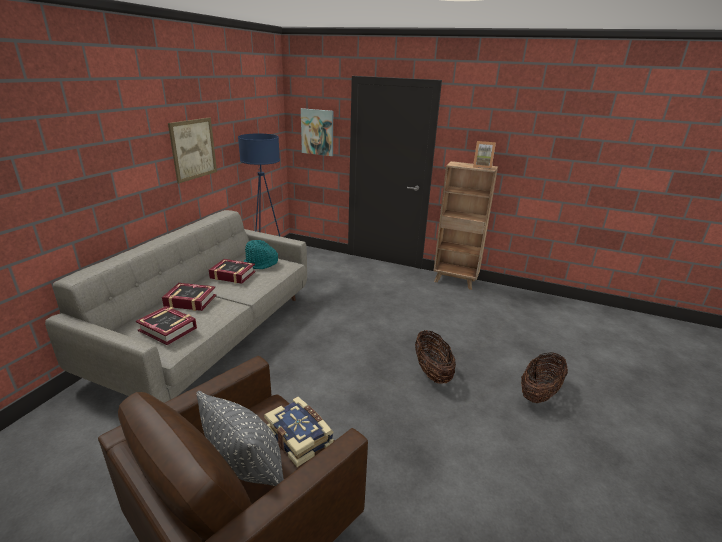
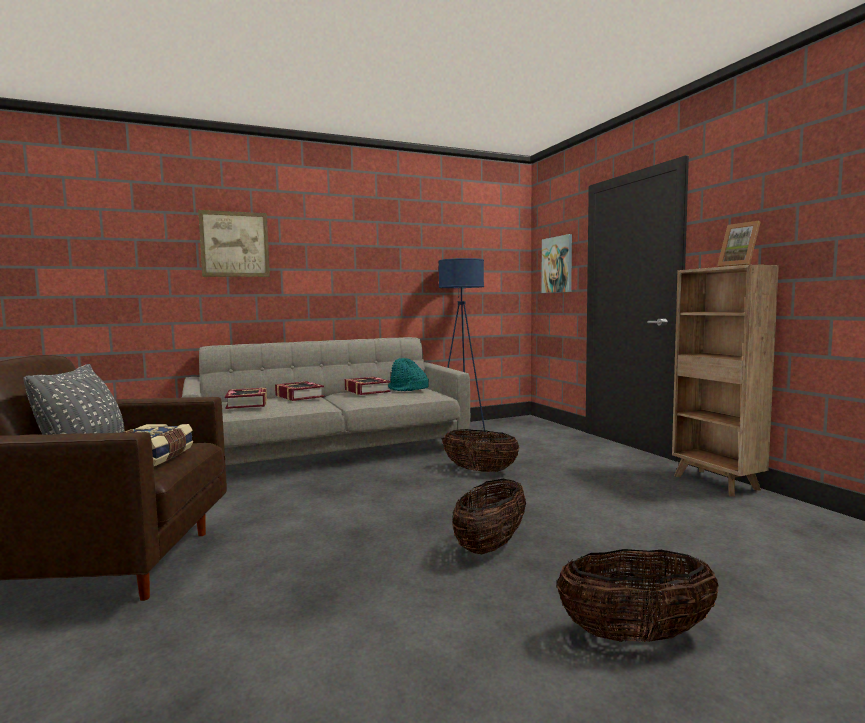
camera: 45 degrees right, 20 degrees down
(193, 149) = (380, 266): picture -> picture (234, 244)
(343, 313) = (480, 471): none -> basket

